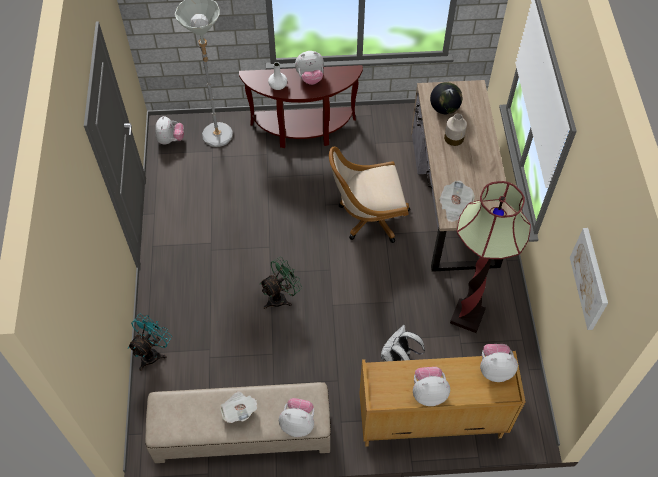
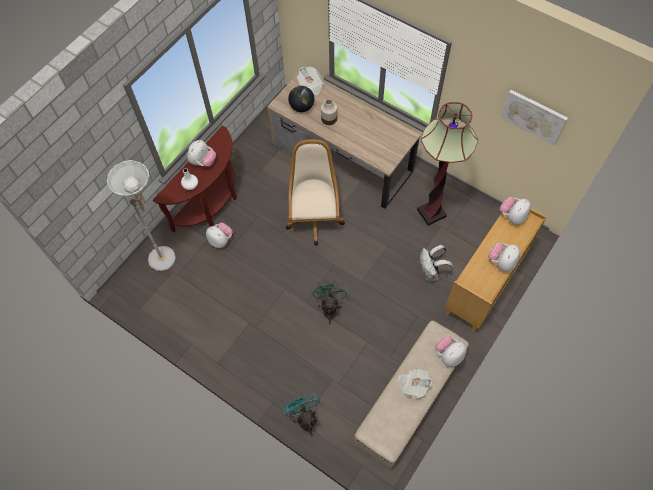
camera: 50 degrees left, 5 degrees up
(170, 139) = (136, 291): plush toy -> plush toy (221, 240)
(368, 217) = (314, 214): office chair -> office chair turned 150 degrees clockwise
(455, 207) = (381, 156): newspaper -> newspaper (310, 85)

